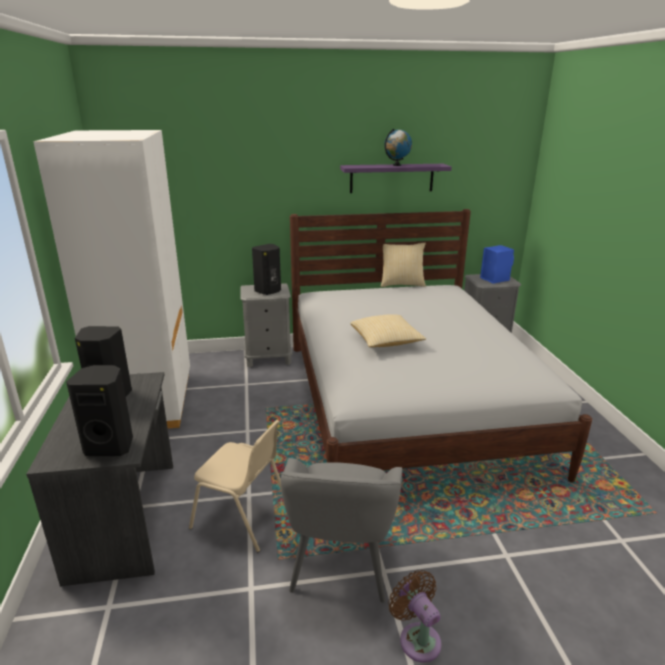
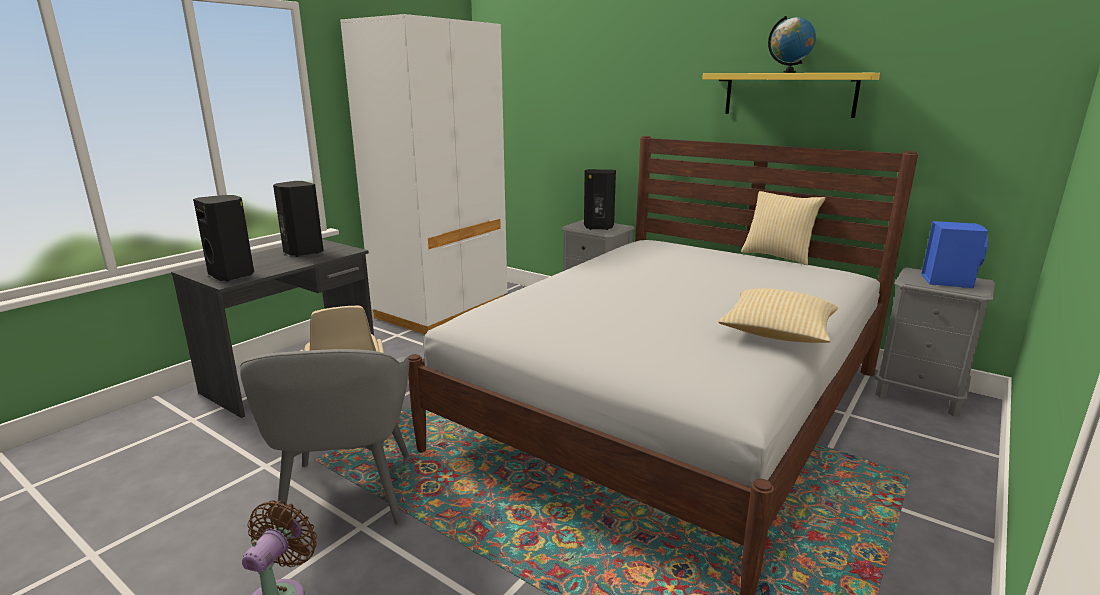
camera: 45 degrees right, 5 degrees down
(341, 562) = (347, 494): grey armchair -> grey armchair turned 60 degrees counterclockwise
(386, 342) = (608, 291): pillow -> pillow (777, 334)
(391, 178) = (789, 94): purple shelf -> yellow shelf

